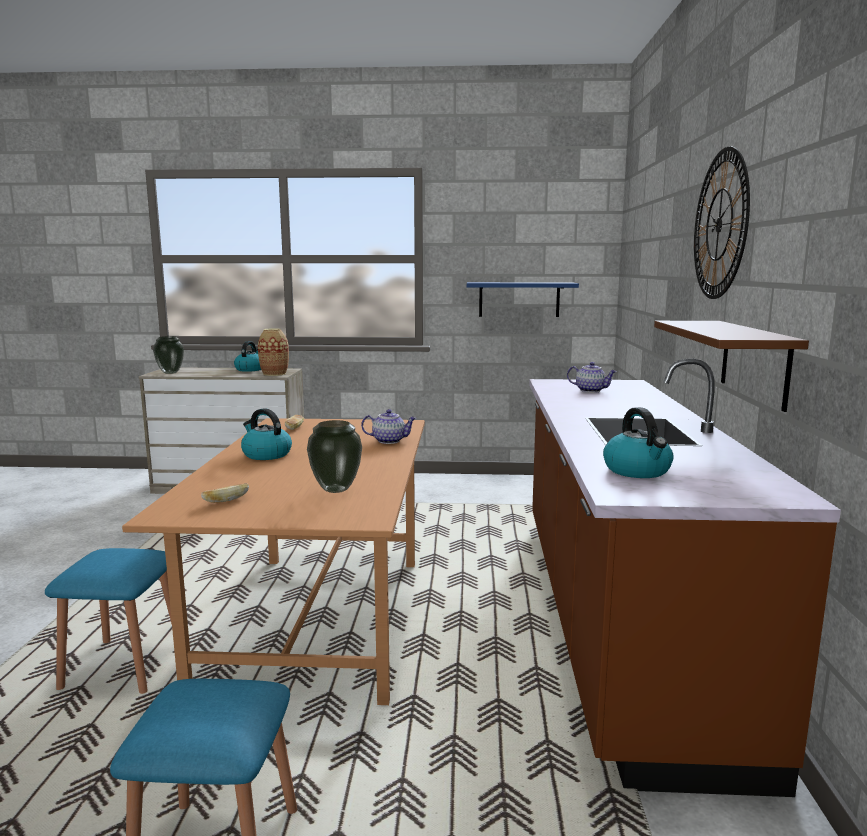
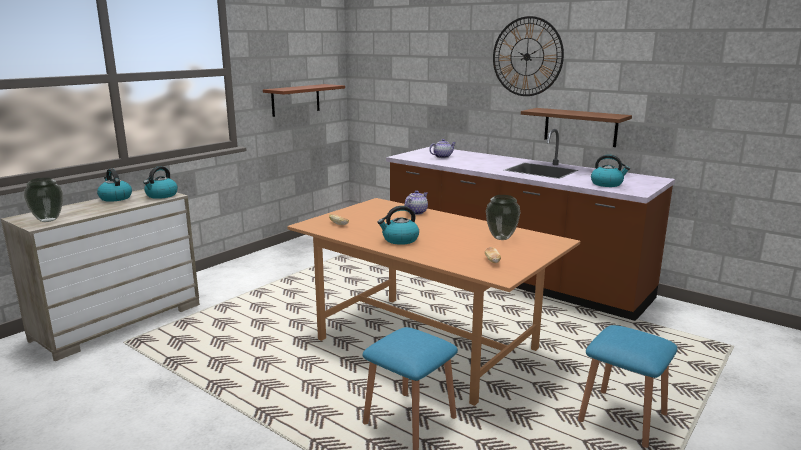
camera: 55 degrees left, 5 degrees up
(274, 374) = (161, 195): vase -> kettle
(519, 299) = (295, 100): blue shelf -> brown shelf

